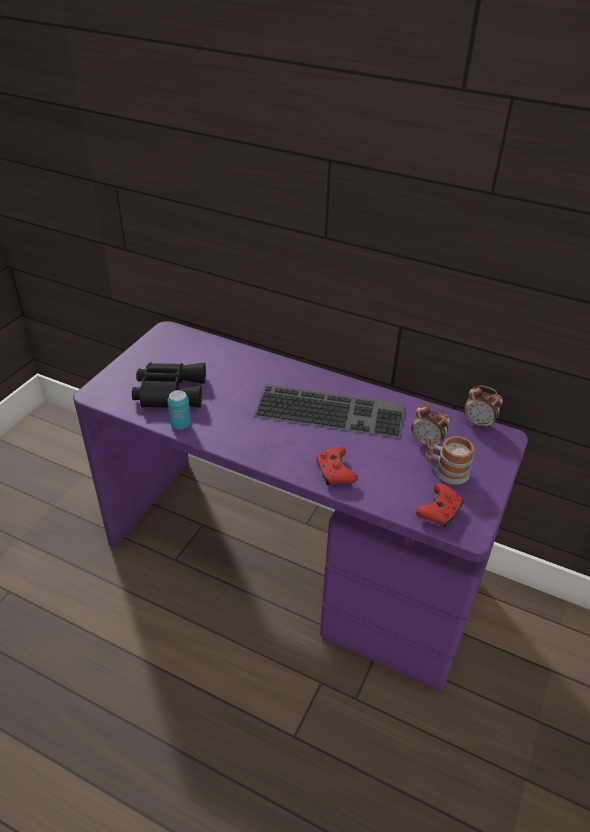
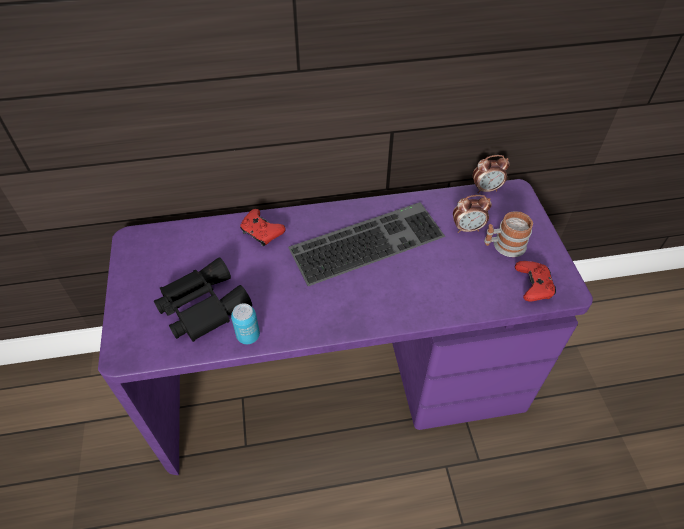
camera: 35 degrees left, 10 degrees up
(335, 472) = (427, 300): red game controller -> red game controller (261, 233)

